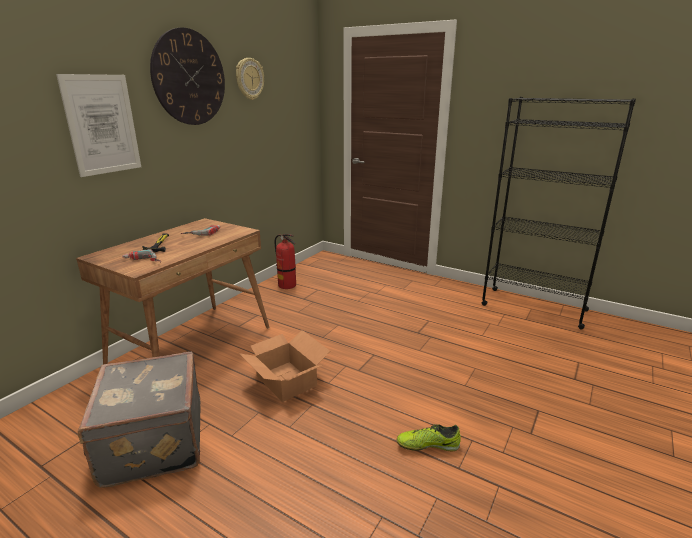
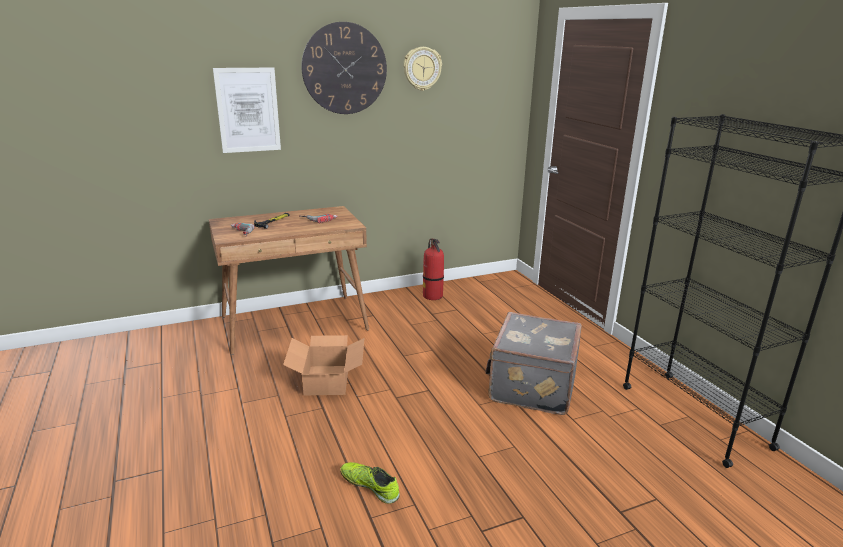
camera: 35 degrees right, 0 degrees up
(151, 443) = (191, 383): grey suitcase -> grey suitcase (530, 386)

